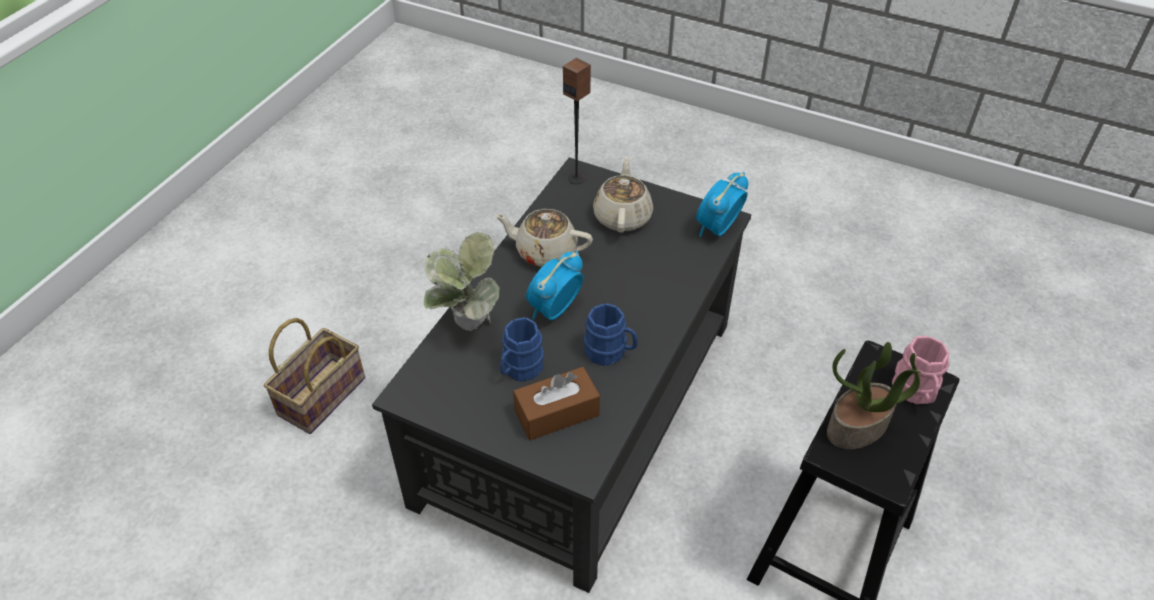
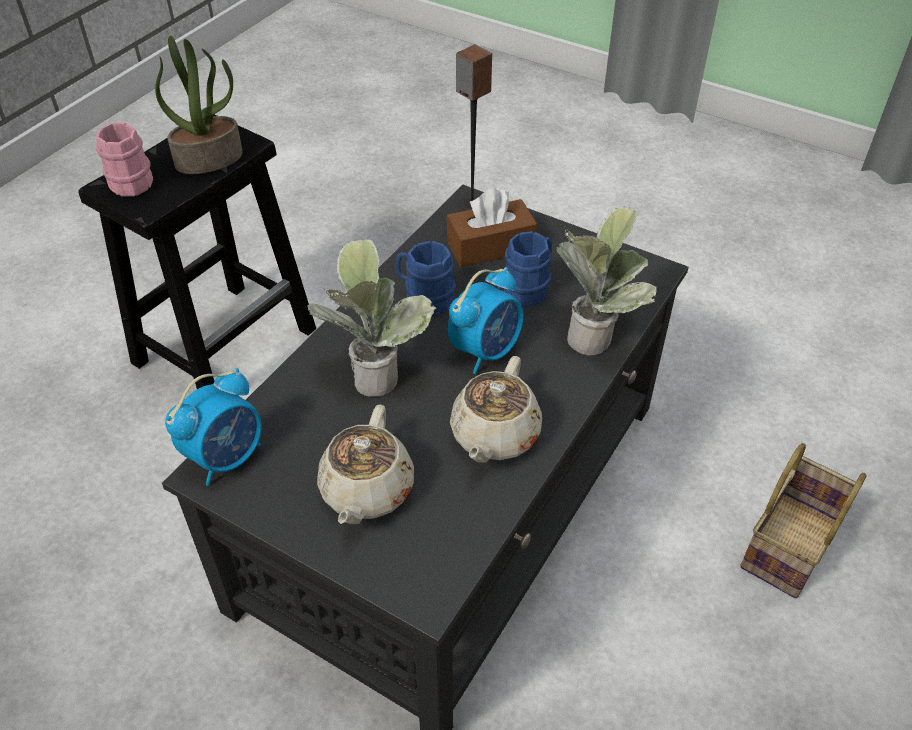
camera: 175 degrees left, 0 degrees up
(545, 251) = (494, 435): beige teapot -> beige teapot turned 90 degrees clockwise
(576, 178) = (430, 580): speaker -> speaker (471, 205)
(636, 289) = (374, 371): none -> potted plant

